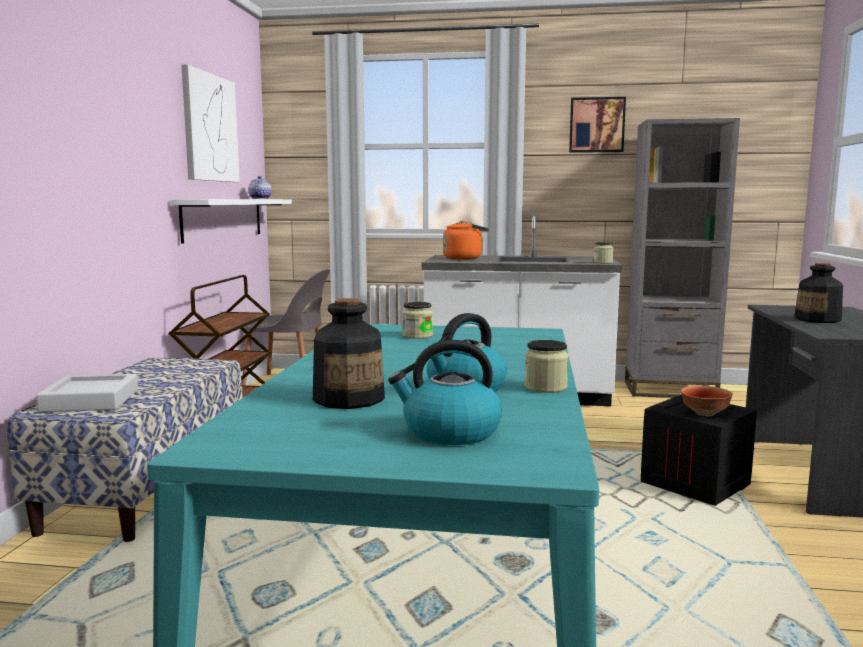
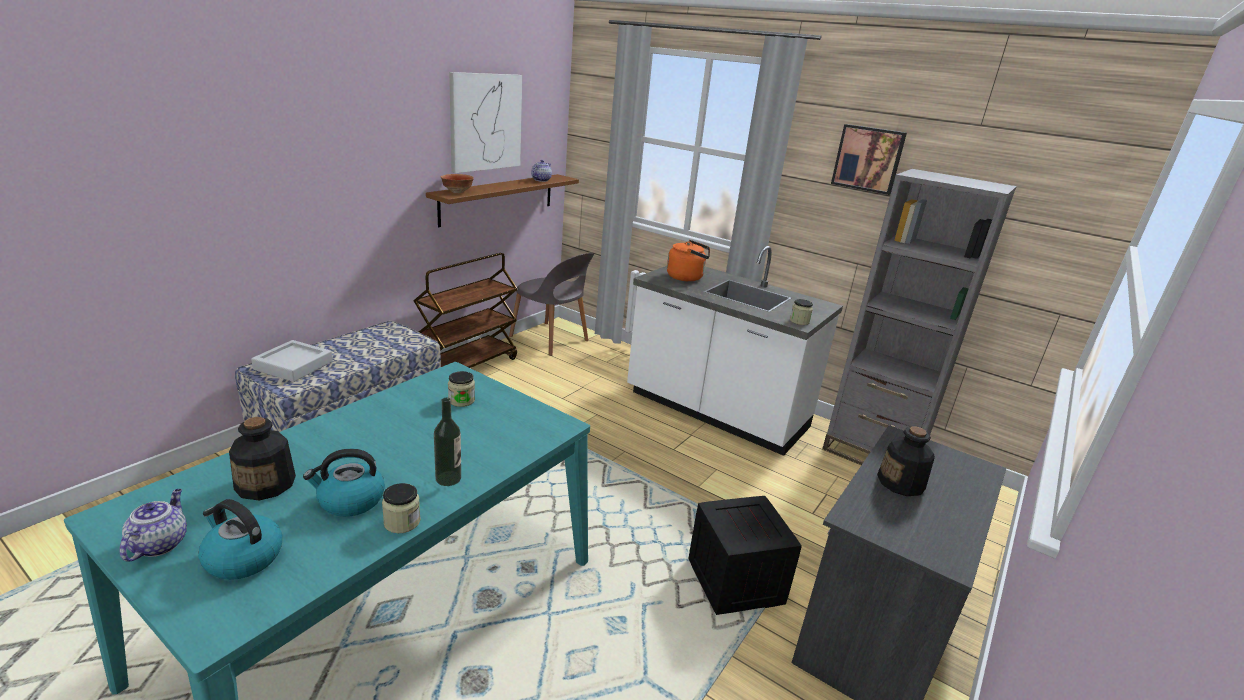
camera: 25 degrees right, 15 degrees up
(223, 218) = (498, 199): white shelf -> brown shelf
(329, 447) = (159, 544): none -> teapot
(521, 365) = (448, 478): none -> bottle
(705, 414) = (739, 532): bowl -> bowl (457, 192)

